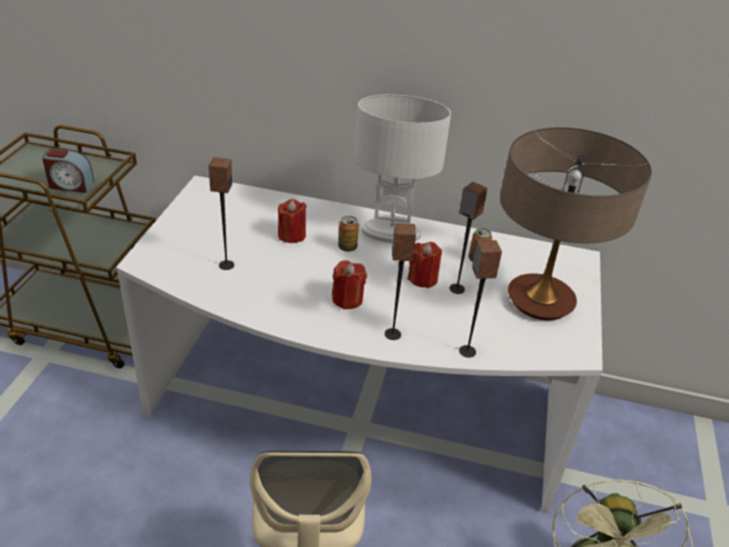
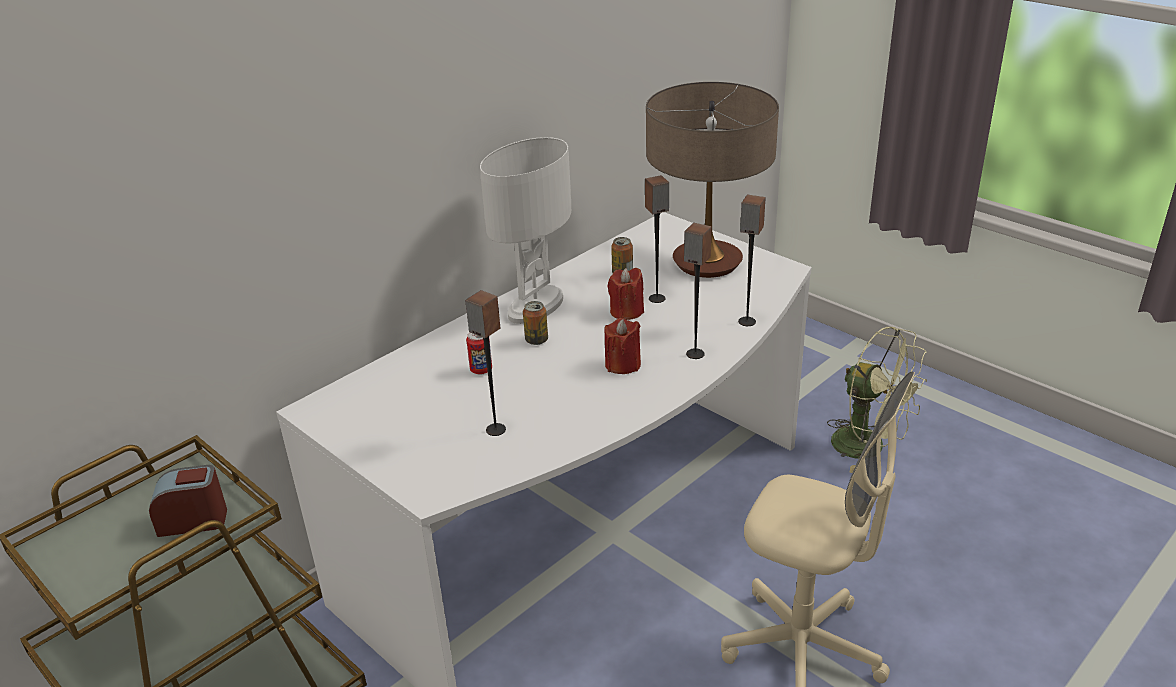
camera: 55 degrees left, 5 degrees down
(70, 185) = (193, 520): alarm clock -> alarm clock turned 135 degrees counterclockwise
(291, 235) = (481, 370): red candle -> can

